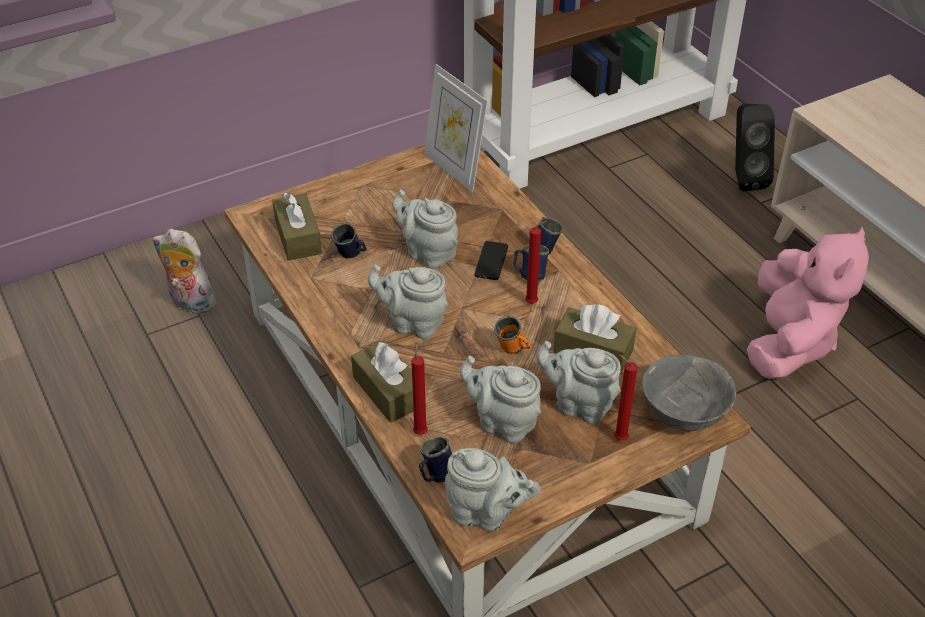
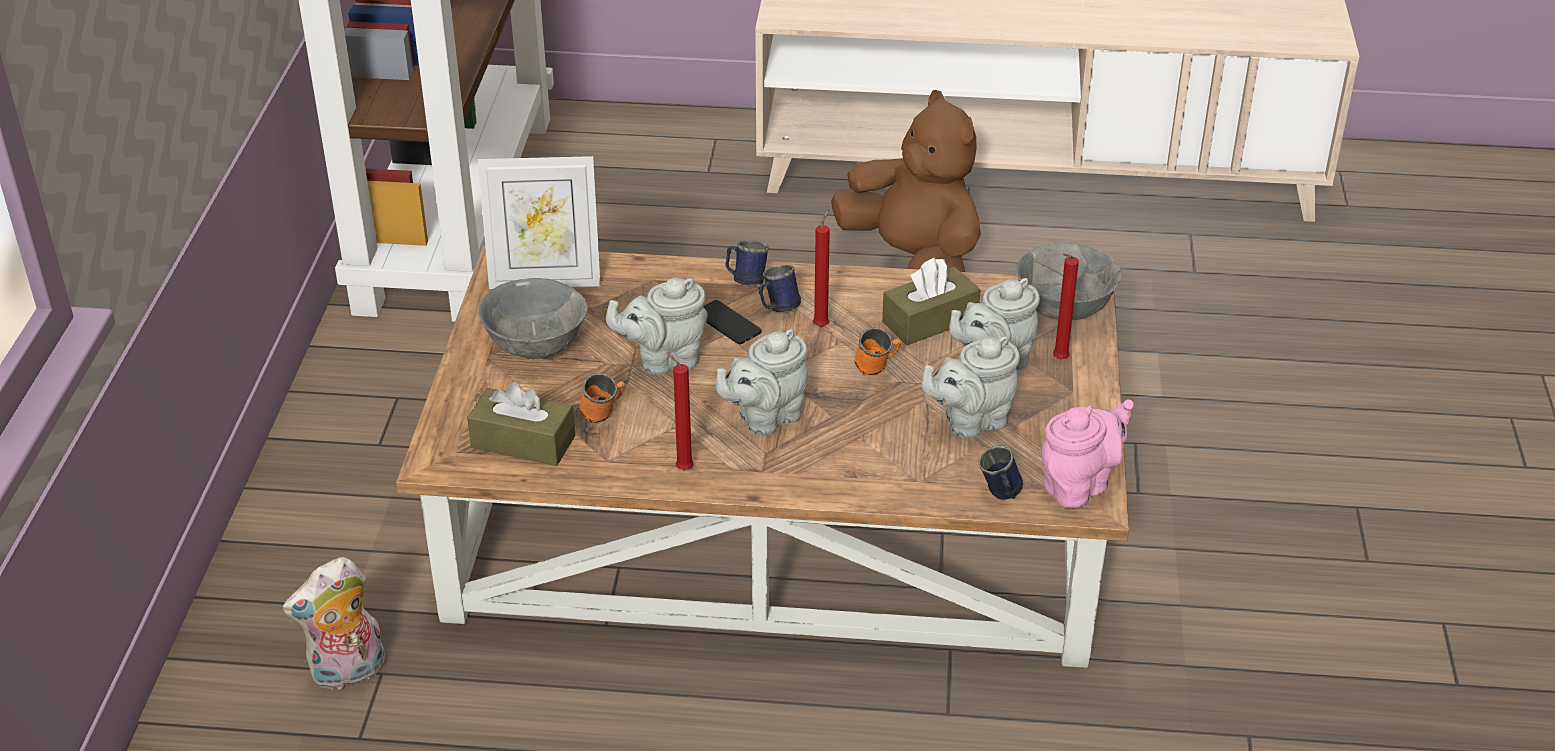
camera: 55 degrees left, 5 degrees down
(351, 255) = (604, 415): blue mug -> orange mug
(388, 391) = (851, 478): brown tissue box -> none
(390, 197) = (536, 345): none -> grey bowl
(420, 431) = (930, 480): red candle -> red candle (682, 468)
(486, 514) = (1080, 484): grey teapot -> pink teapot
(743, 178) = (660, 162): black speaker -> none
(789, 343) = (913, 261): pink plush toy -> brown plush toy

